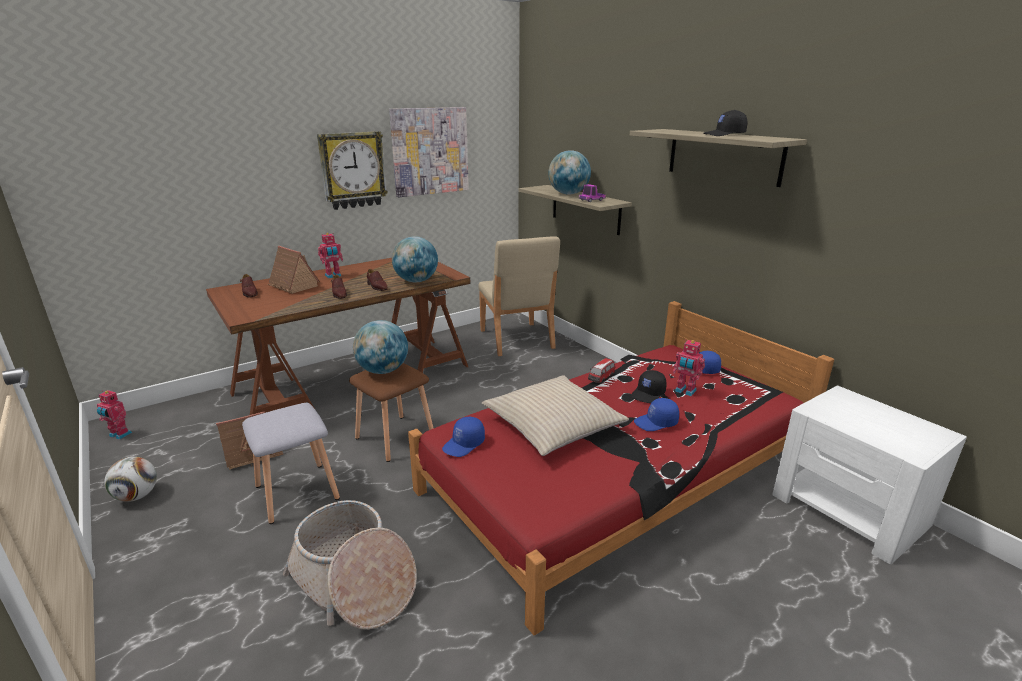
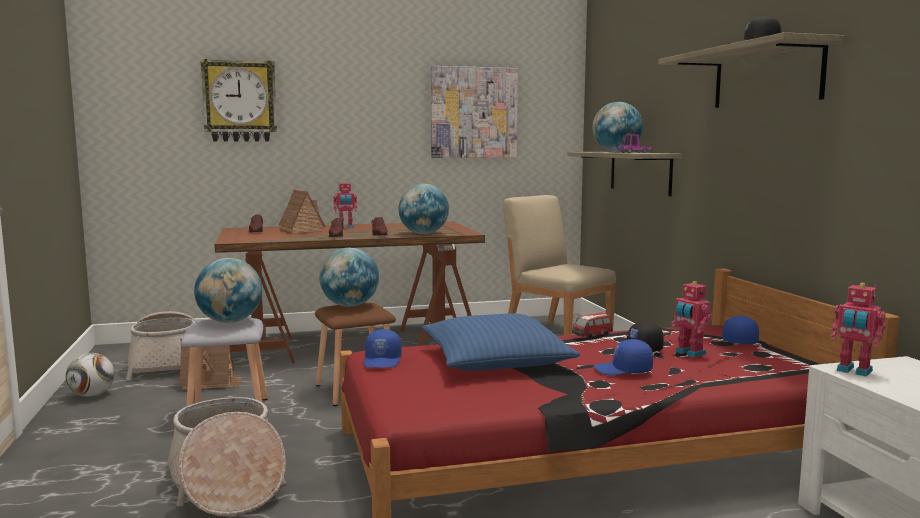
camera: 20 degrees right, 15 degrees down
(119, 435) = (111, 356): toy robot -> toy robot (853, 371)
(189, 436) = (167, 364): none -> basket
(288, 416) = (230, 322): none -> globe
(352, 170) = (386, 125): wall clock -> wall clock (240, 101)
(464, 445) = (383, 361): blue cap -> blue cap turned 60 degrees counterclockwise
(516, 339) = (557, 334): beige chair -> beige chair turned 135 degrees clockwise
(553, 425) = (496, 360): beige pillow -> blue pillow

